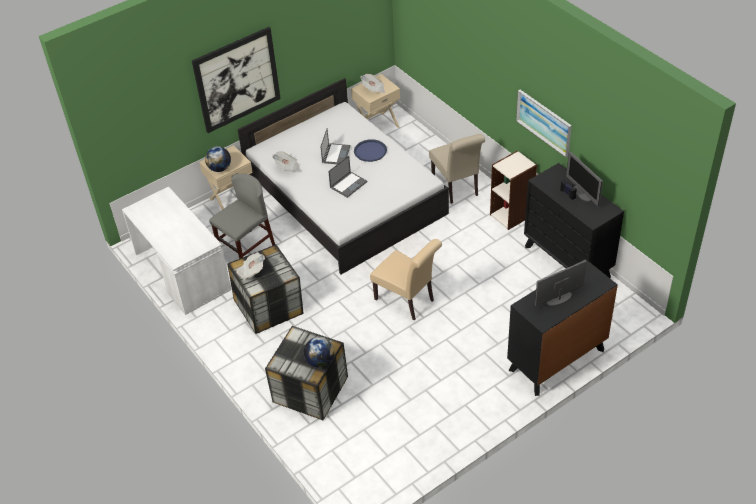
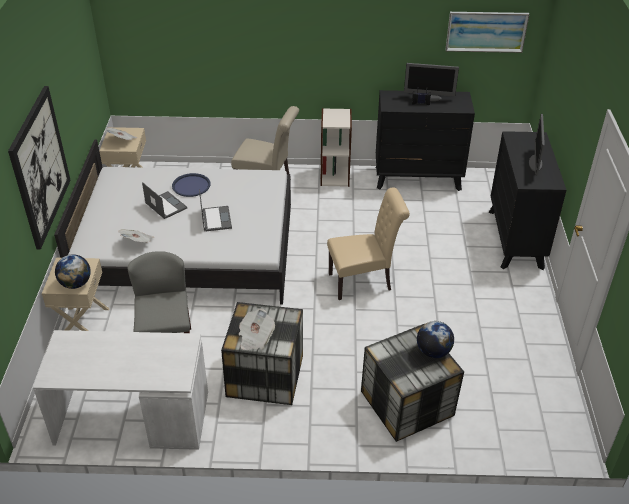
camera: 55 degrees left, 5 degrees down
(544, 122) = (355, 57): picture -> picture (486, 31)

